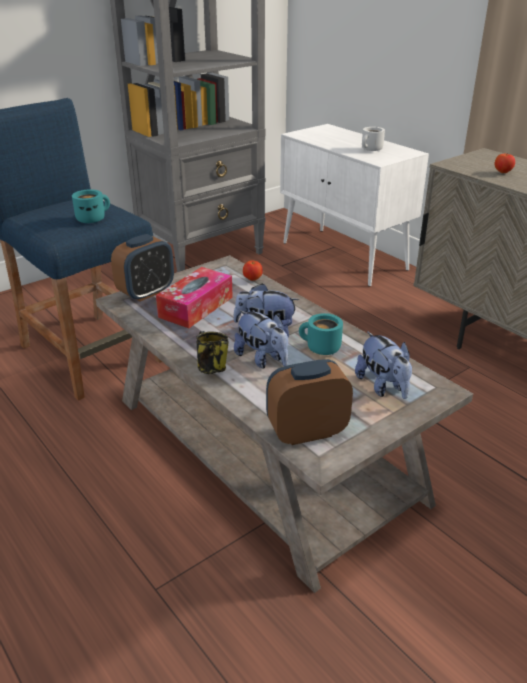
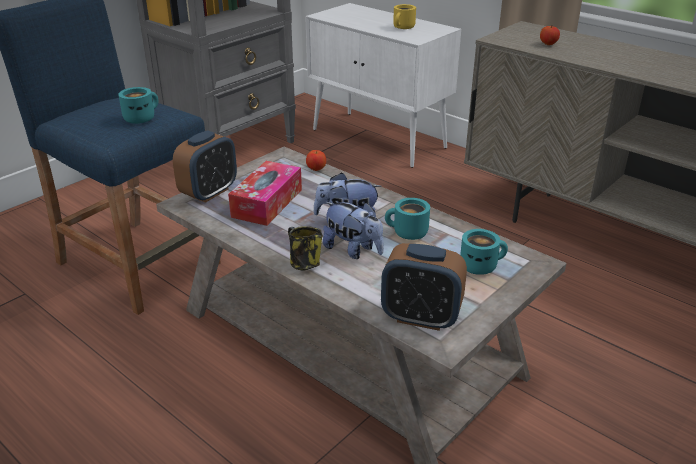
camera: 10 degrees left, 0 degrees up
(307, 432) = (421, 317): alarm clock -> alarm clock turned 135 degrees counterclockwise
(371, 150) = (404, 28): white mug -> yellow mug
(383, 387) = (480, 265): plush toy -> turquoise mug

